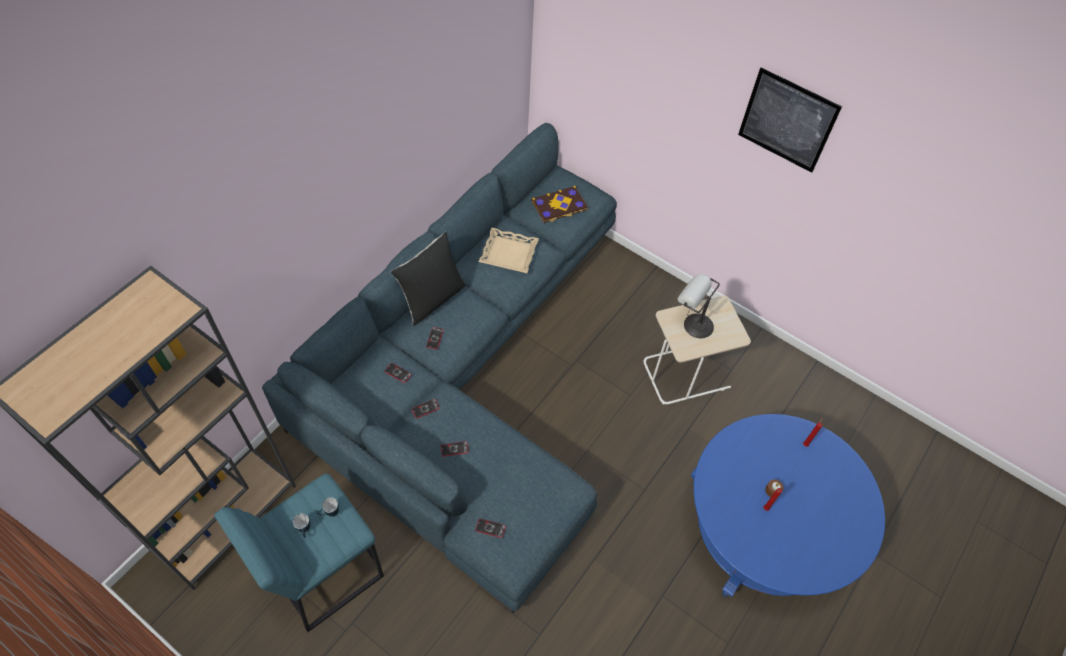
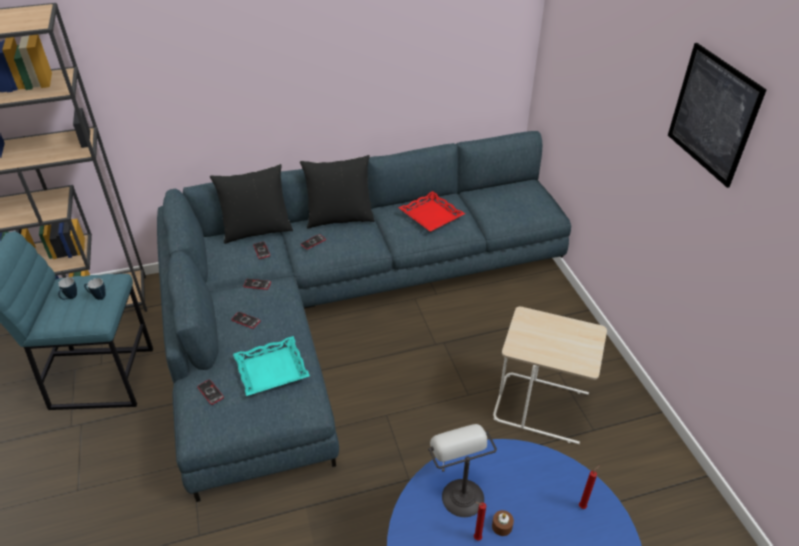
camera: 40 degrees right, 15 degrees down
(369, 354) = (257, 230): none -> black pillow
(509, 253) = (431, 215): beige tray -> red tray
(519, 479) = (271, 370): none -> turquoise tray
(559, 206) = (509, 203): book -> none
(692, 323) = (547, 331): table lamp -> table lamp (458, 490)

